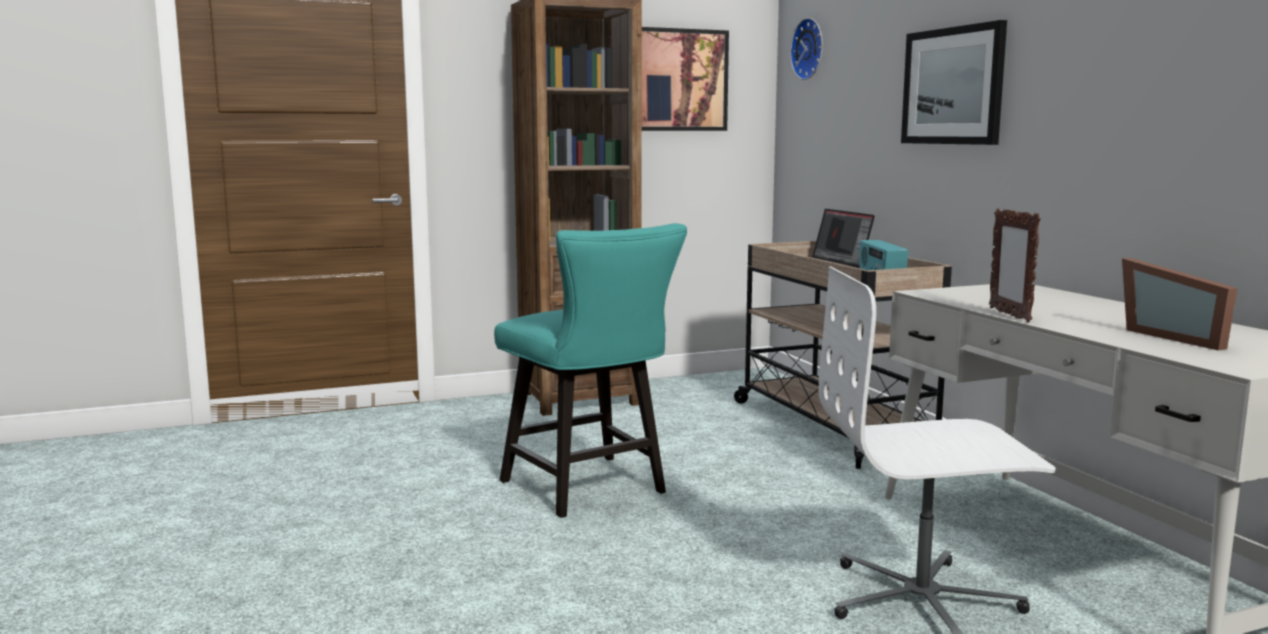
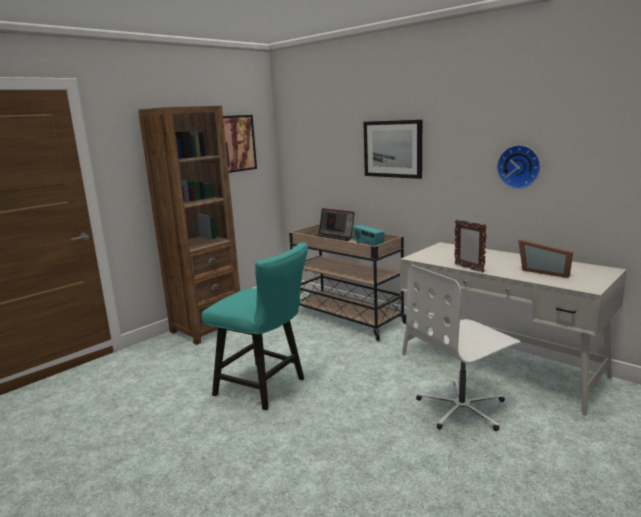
camera: 25 degrees left, 5 degrees up
(810, 49) = (298, 124): wall clock -> wall clock (519, 166)

